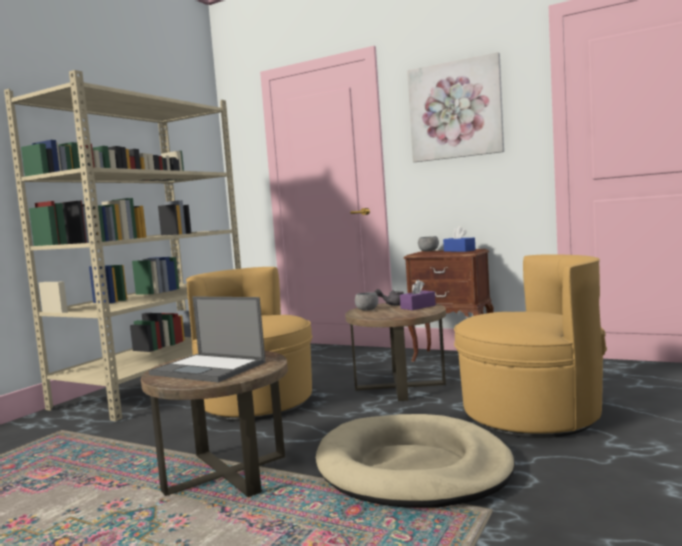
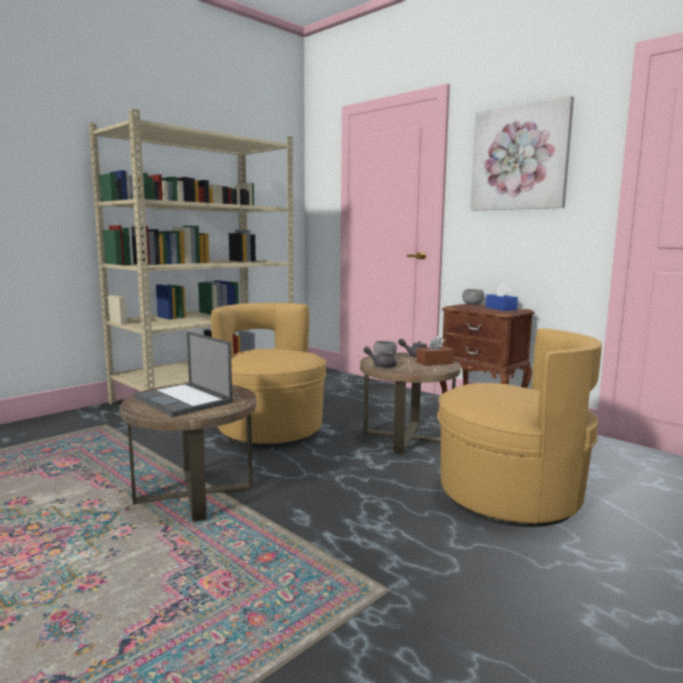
camera: 15 degrees right, 5 degrees up
(372, 315) = (381, 365): none -> grey teapot
(412, 468) = (351, 527): beige dog bed -> none
(418, 307) = (434, 363): purple tissue box -> brown tissue box

